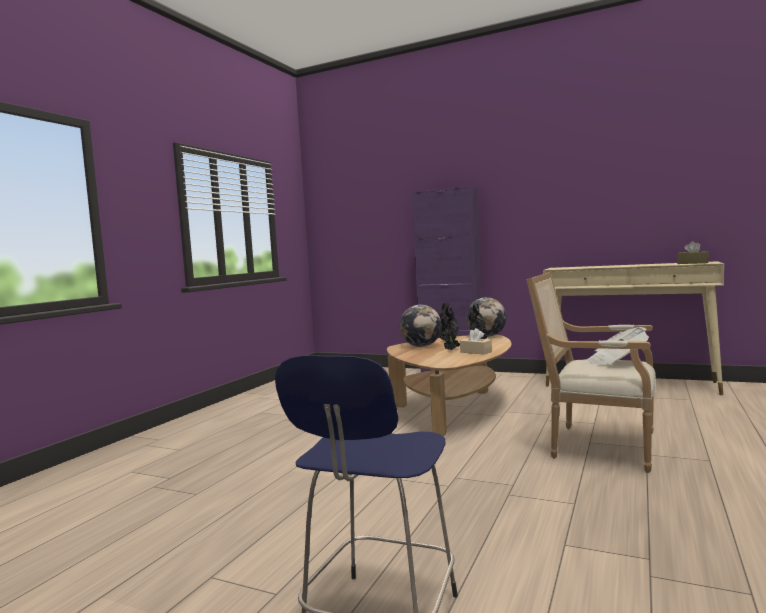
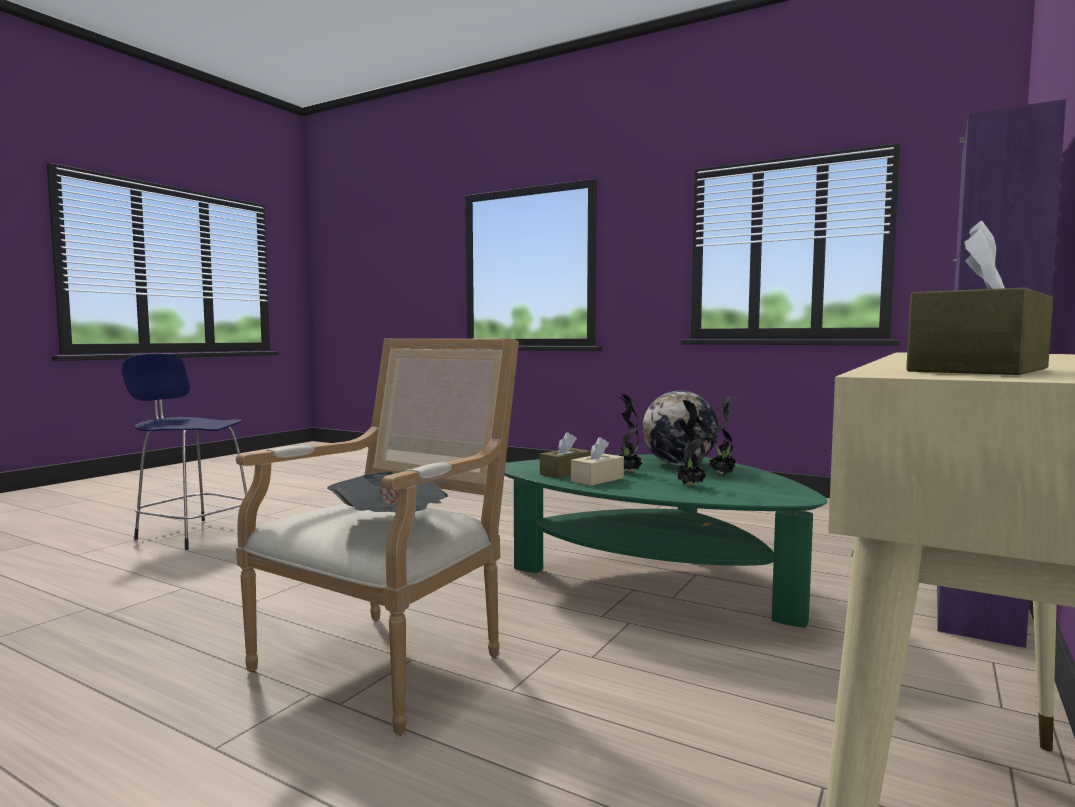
camera: 95 degrees right, 0 degrees up
(454, 410) = (652, 586): brown coffee table -> green coffee table
(461, 356) = (565, 473): none -> brown tissue box
(487, 336) = (781, 495): globe -> none

